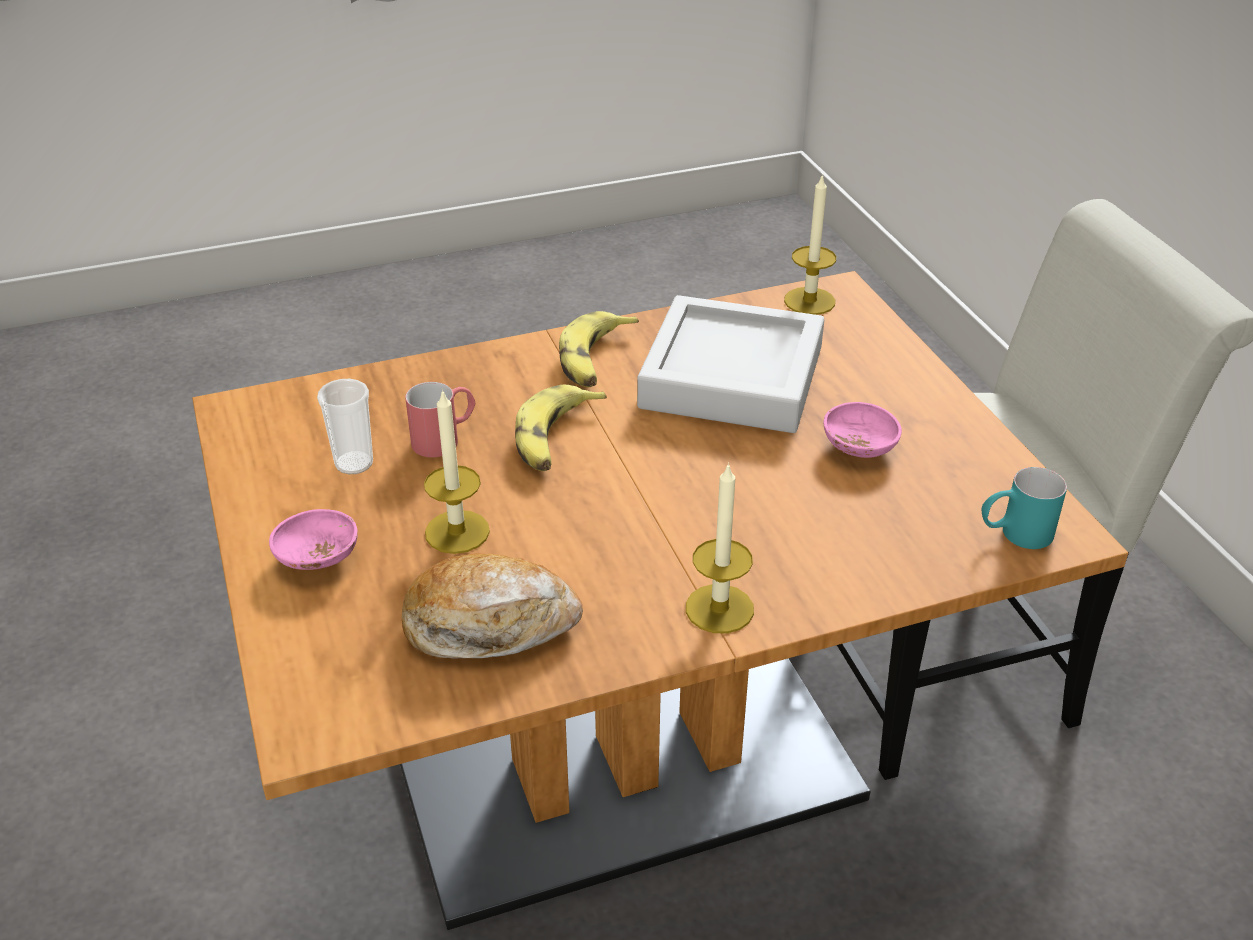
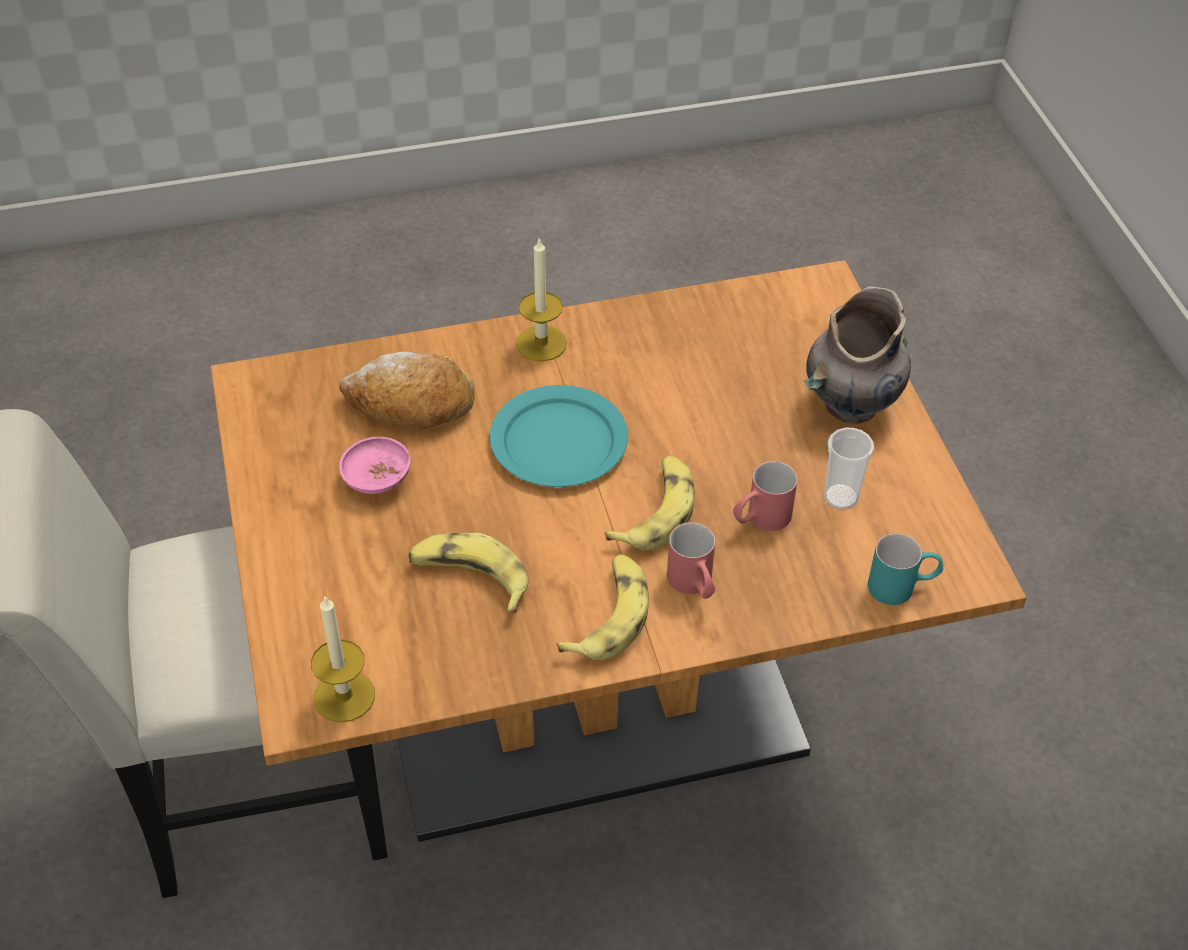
camera: 175 degrees left, 10 degrees up
(317, 558) = (850, 406): pink bowl -> grey vase
(457, 532) = (740, 421): candle -> none
(490, 624) = (710, 344): bread -> bread (410, 404)
(516, 384) = (694, 585): none -> red mug
(670, 495) = (559, 442): none -> turquoise plate
(732, 377) = (470, 578): grey tray -> banana
(1014, 534) = (290, 385): turquoise mug -> turquoise mug (902, 586)

